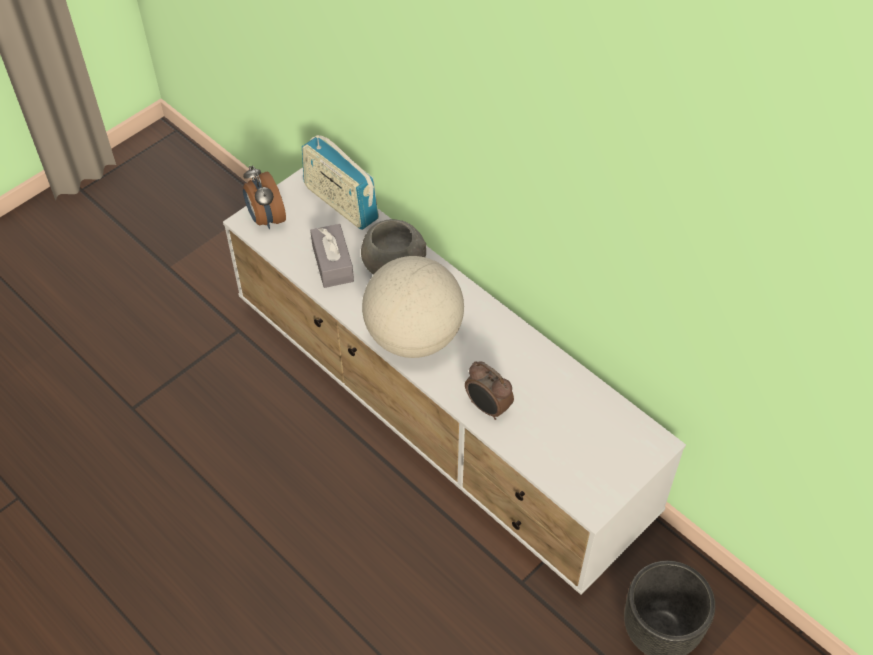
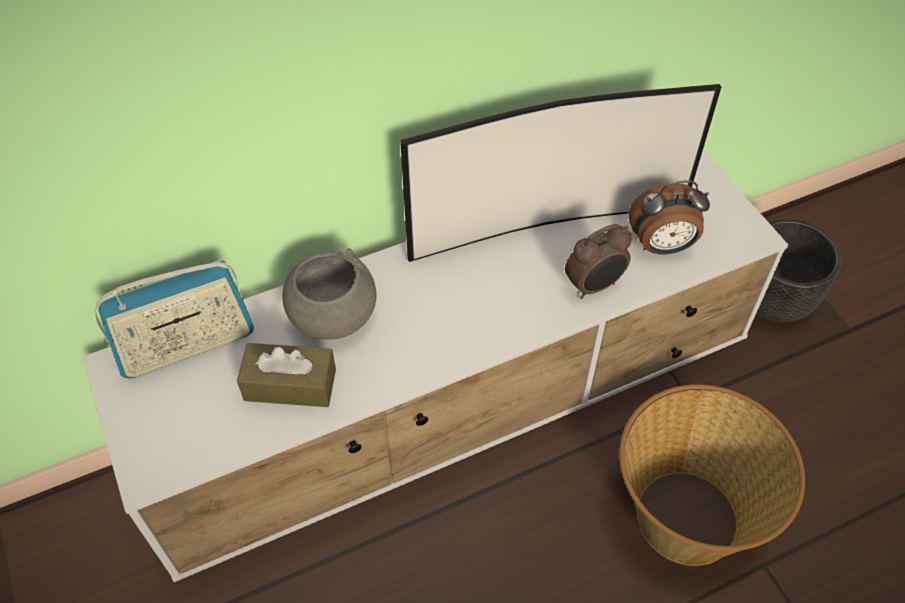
camera: 70 degrees left, 0 degrees up
(265, 218) = (157, 448): alarm clock -> alarm clock (662, 246)
(332, 263) = (290, 385): grey tissue box -> brown tissue box
(411, 598) = (685, 515): none -> basket
(413, 337) = (458, 328): globe -> none
(534, 363) = (546, 224): none -> television

